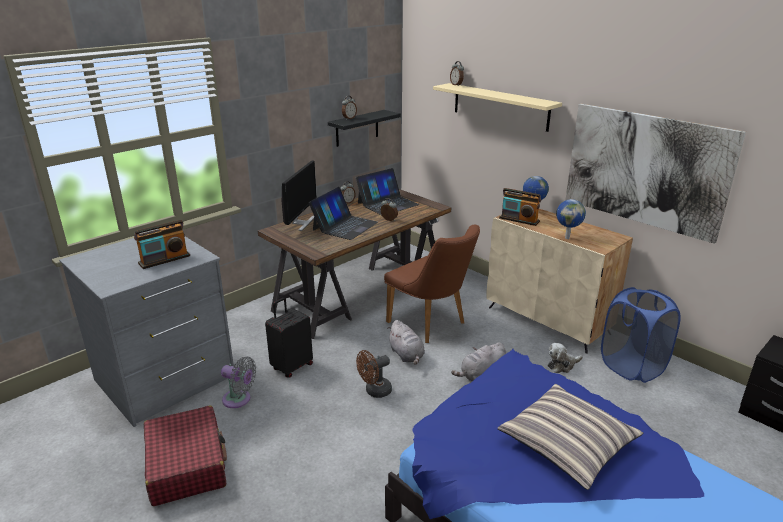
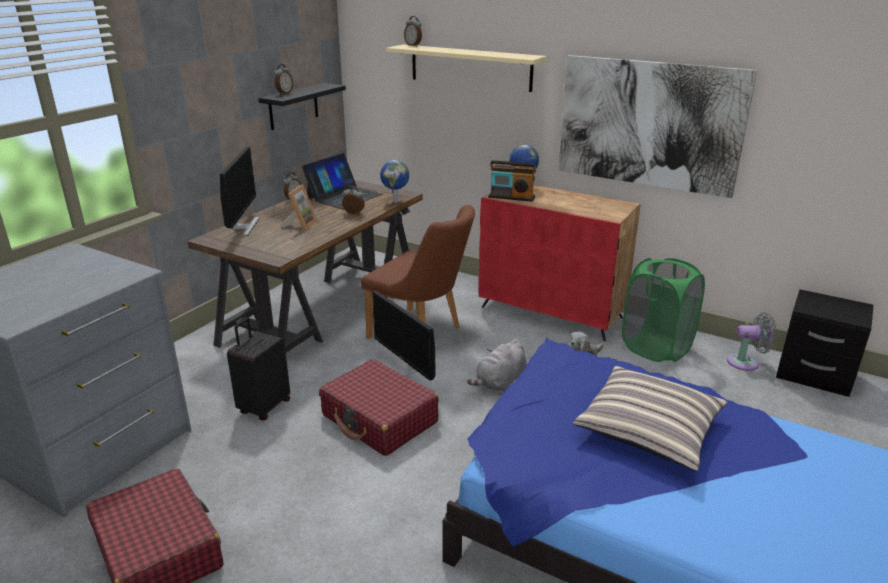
camera: 15 degrees left, 0 degrees up
(164, 260) = (83, 281): radio -> none
(239, 400) = (206, 457): grey fan -> grey fan (746, 363)
(344, 226) = (301, 225): laptop -> picture frame
(374, 391) = (379, 419): brown fan -> red suitcase
(407, 355) = (404, 372): grey plush toy -> monitor
(548, 320) = (552, 312): beige cabinet -> red cabinet
(567, 238) = (572, 210): globe -> globe (395, 201)
(631, 366) = (656, 348): blue laundry basket -> green laundry basket

